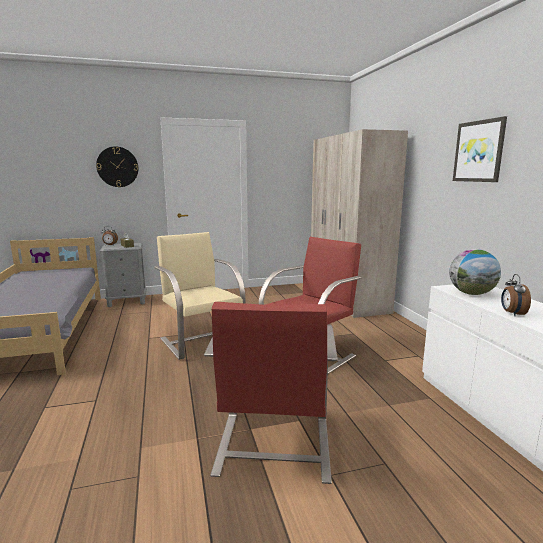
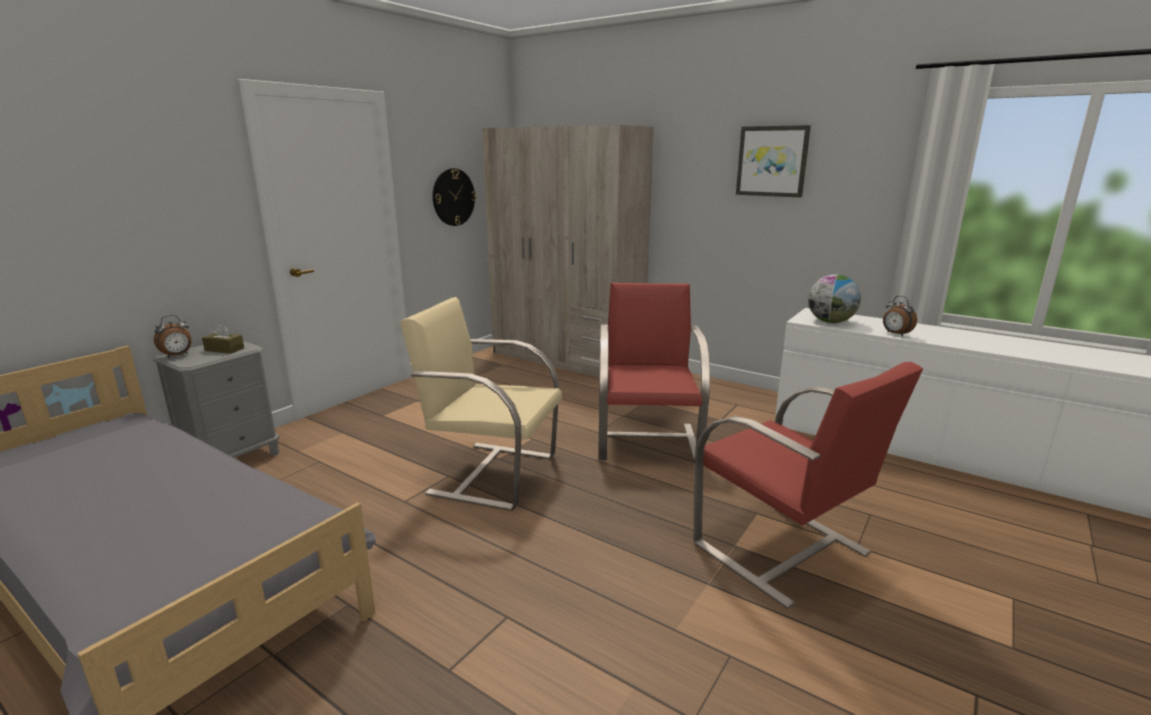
camera: 40 degrees left, 5 degrees up
(117, 167) = (160, 185): wall clock -> wall clock (453, 197)

